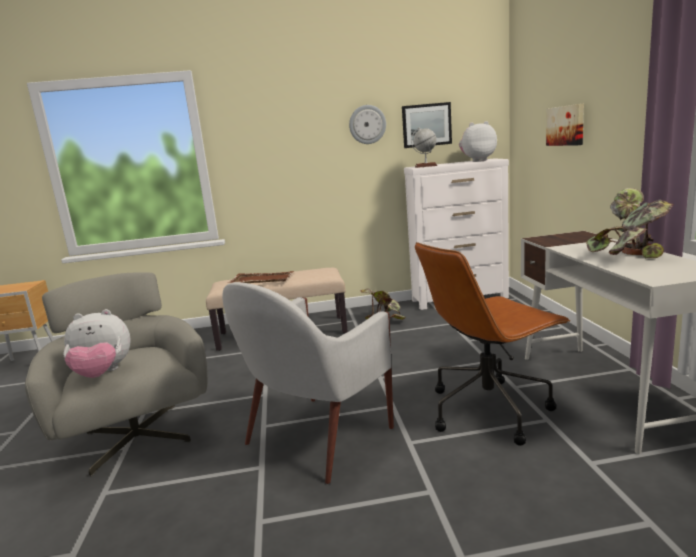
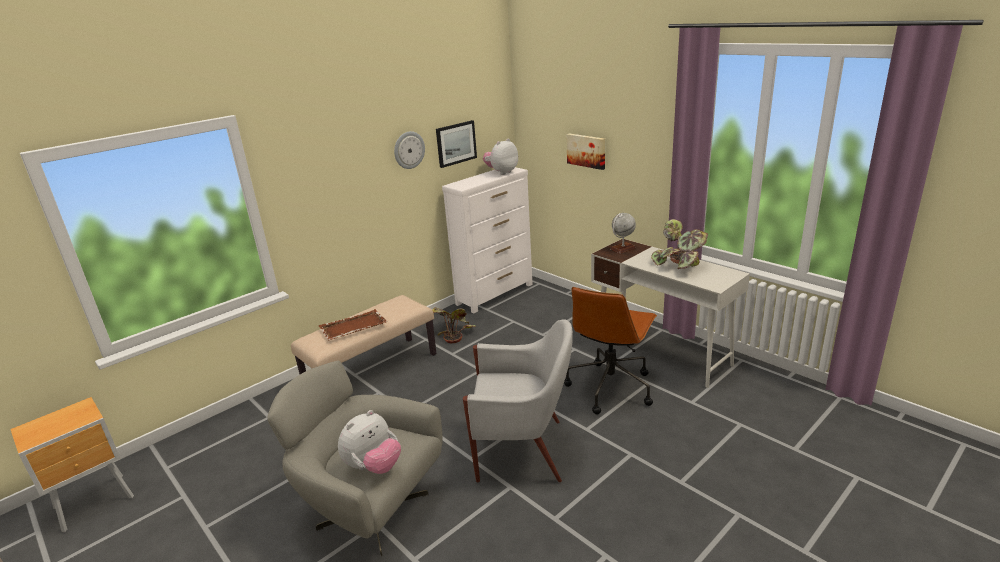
camera: 35 degrees left, 10 degrees up
(316, 437) = (523, 451): white armchair -> white armchair turned 90 degrees counterclockwise
(425, 166) = (466, 185): globe -> globe (622, 248)

